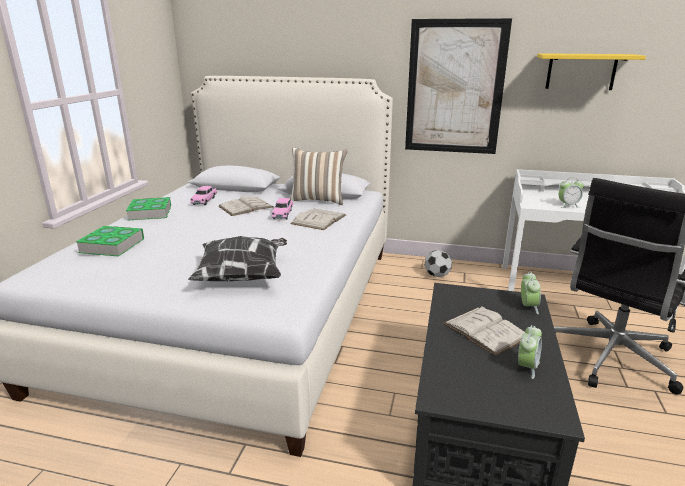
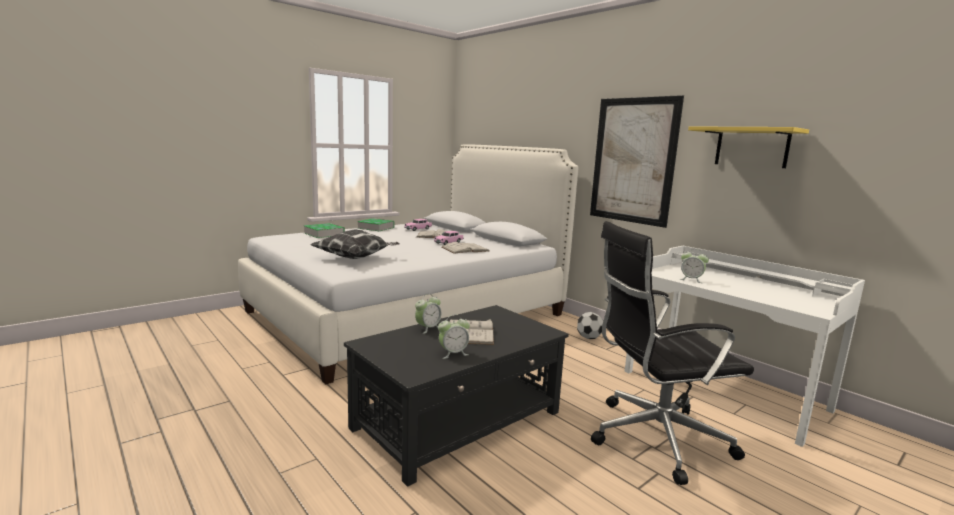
camera: 35 degrees right, 10 degrees down
(318, 200) = (491, 242): pillow -> none
(528, 307) = (535, 334): alarm clock -> alarm clock (428, 328)

